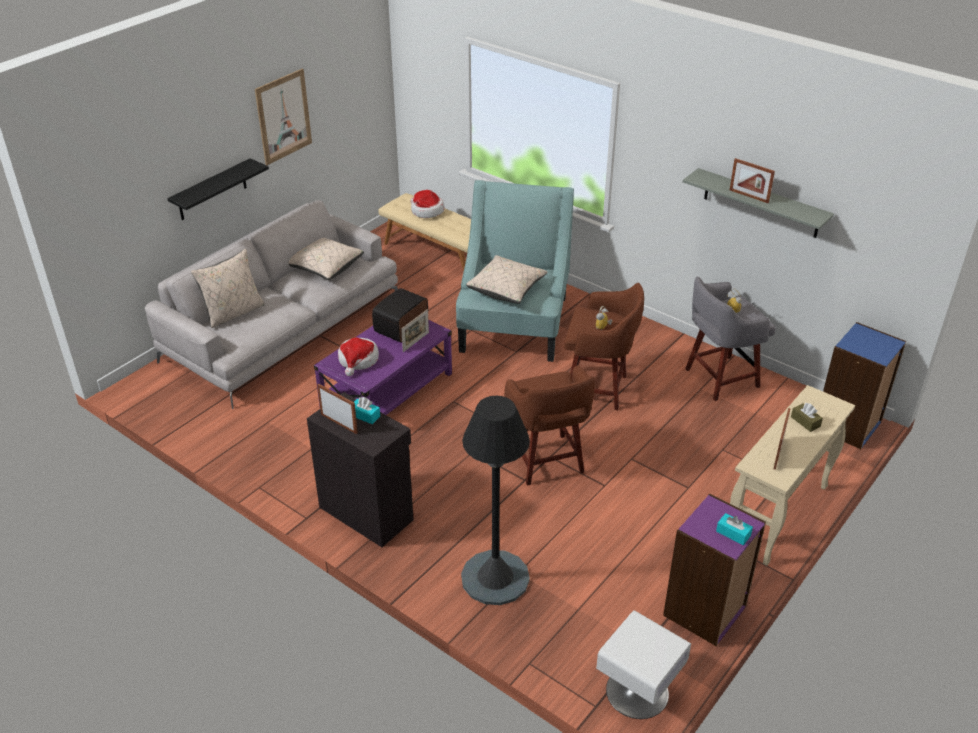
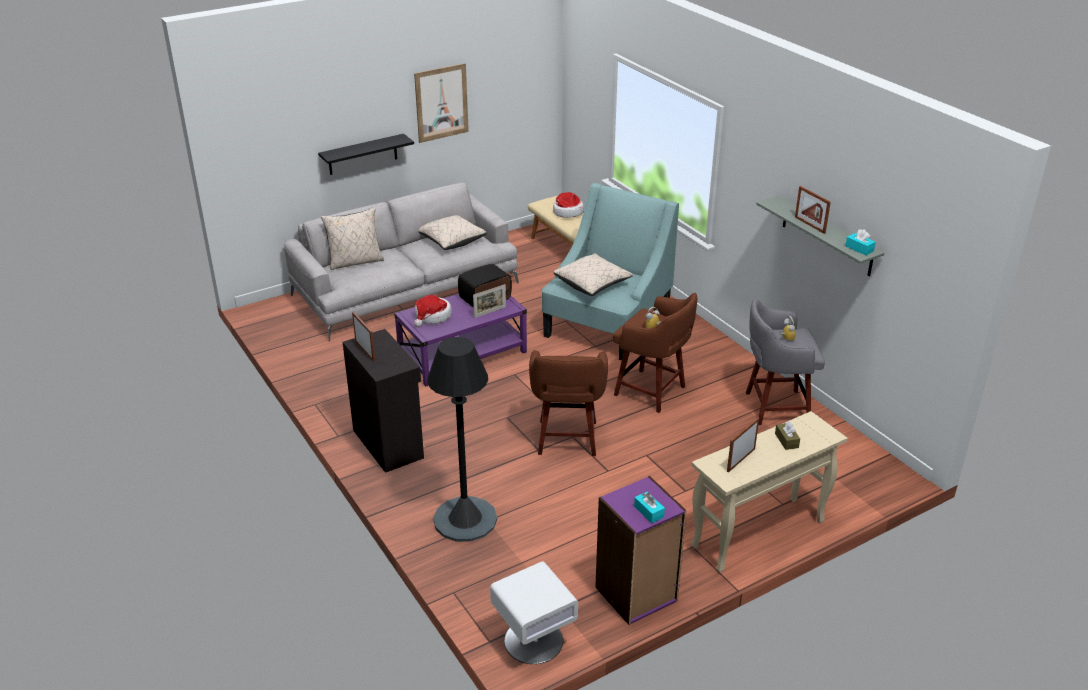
camera: 20 degrees right, 5 degrees down
(365, 415) = (389, 349): turquoise tissue box -> turquoise tissue box (859, 248)
(848, 425) = (881, 475): blue bookcase -> none

